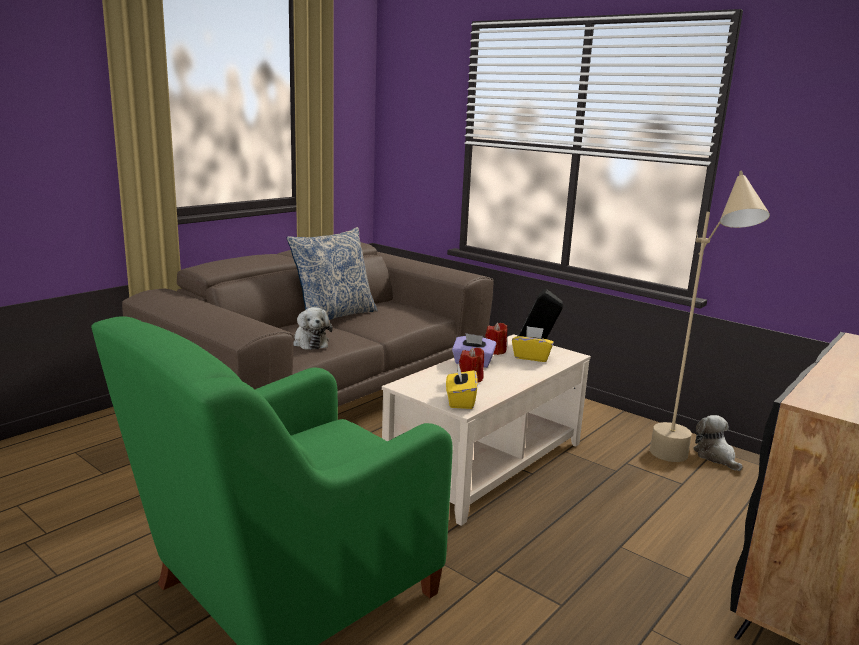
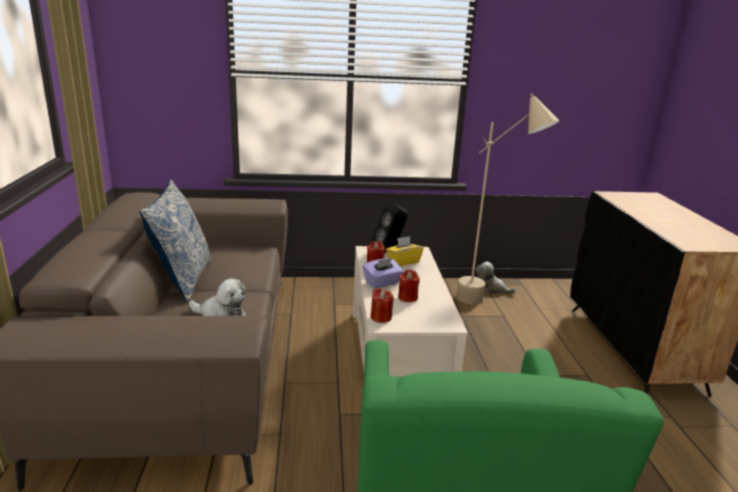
camera: 45 degrees left, 5 degrees up
(414, 381) = (381, 317): none -> red candle
(460, 401) = (437, 319): yellow tissue box -> none

